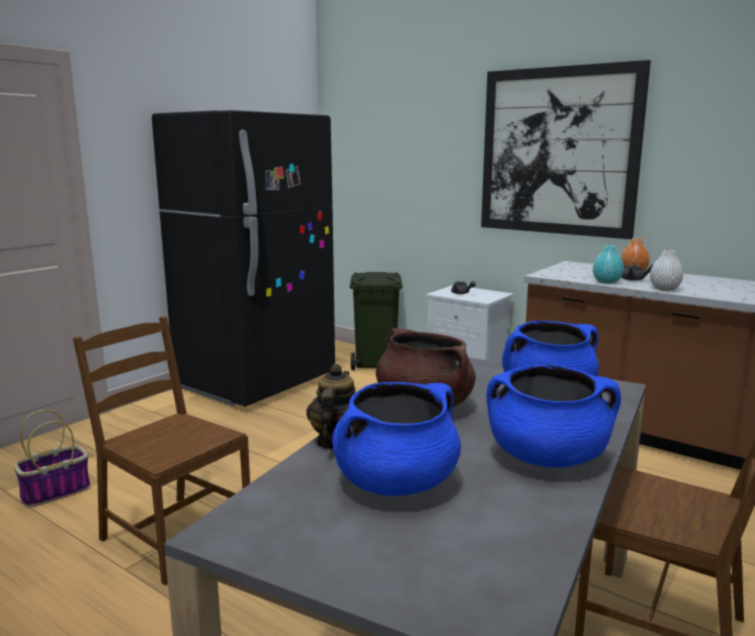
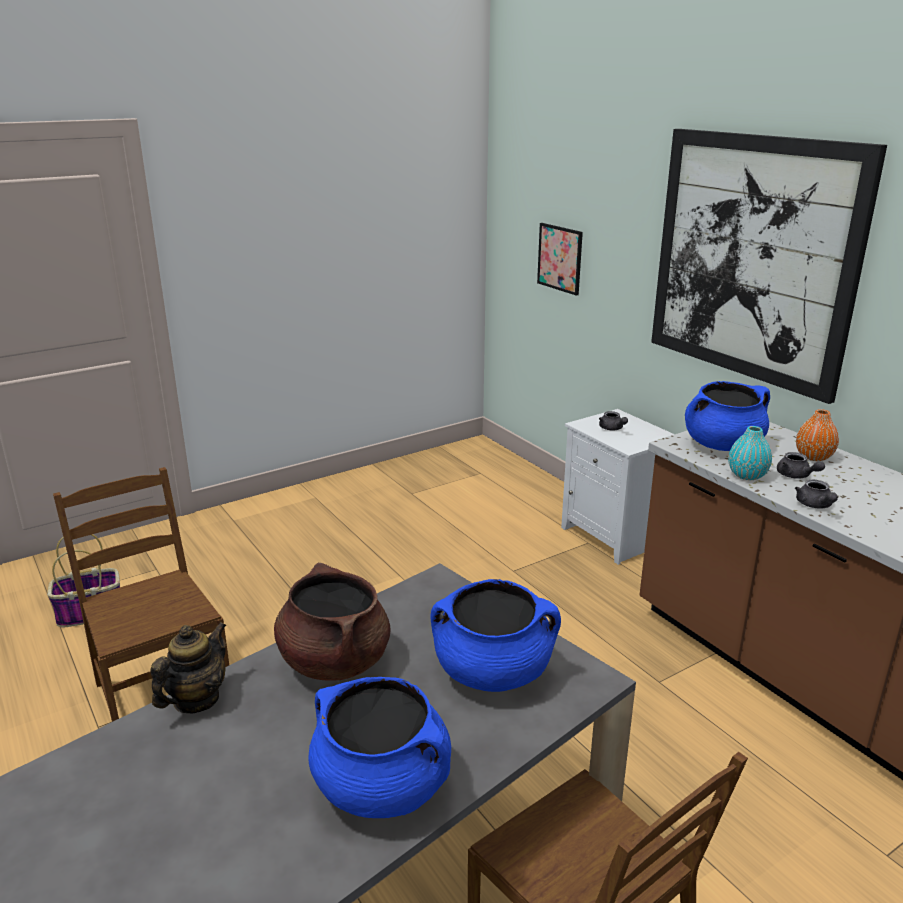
camera: 20 degrees right, 10 degrees up
(257, 382) = (364, 496): black fridge -> none
(377, 363) = (519, 489): green trash can -> none
(392, 181) = (560, 258): none -> picture
(396, 482) = (196, 781): blue cooking pot -> blue cooking pot (722, 445)
(664, 289) = (815, 505): white vase -> grey teapot

